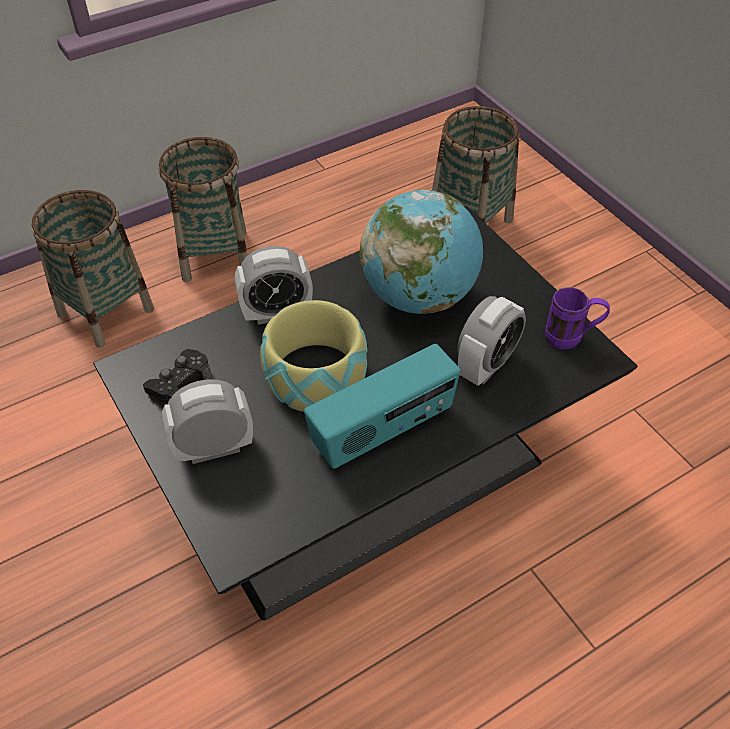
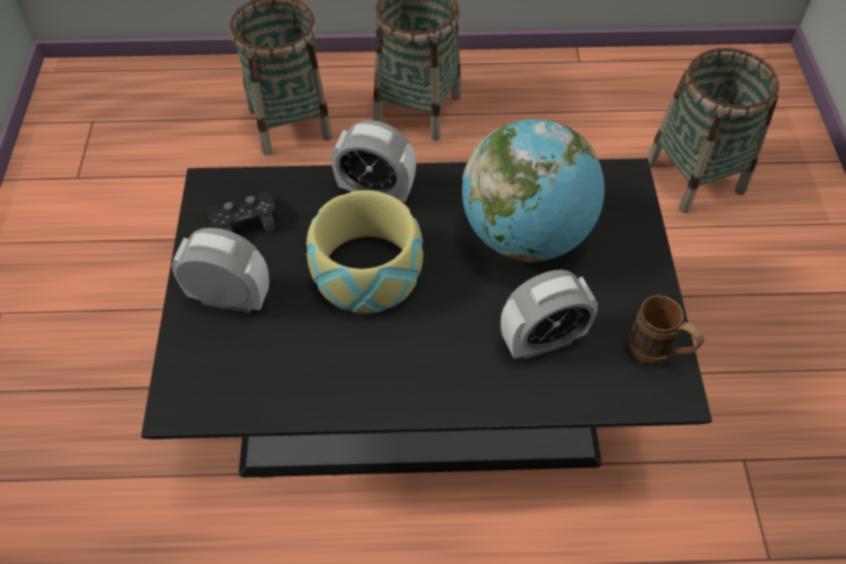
camera: 30 degrees right, 5 degrees up
(383, 431) = (391, 358): radio -> none
(571, 338) = (657, 354): purple mug -> brown mug

